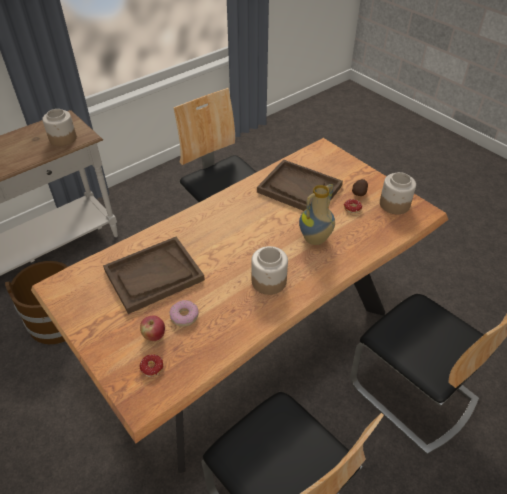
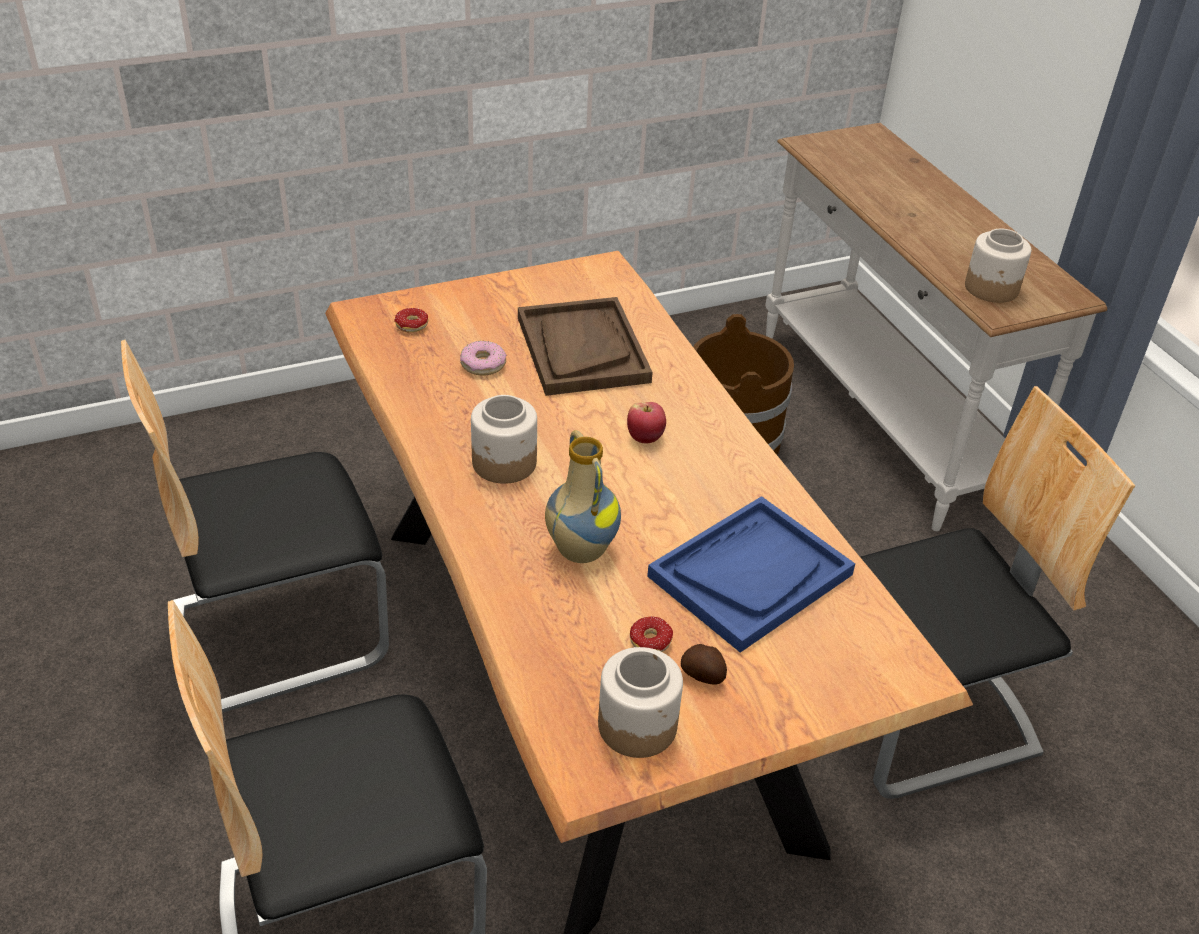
camera: 105 degrees right, 5 degrees down
(154, 335) = (464, 334): apple -> apple (645, 438)
(299, 189) = (750, 575): brown tray -> blue tray

